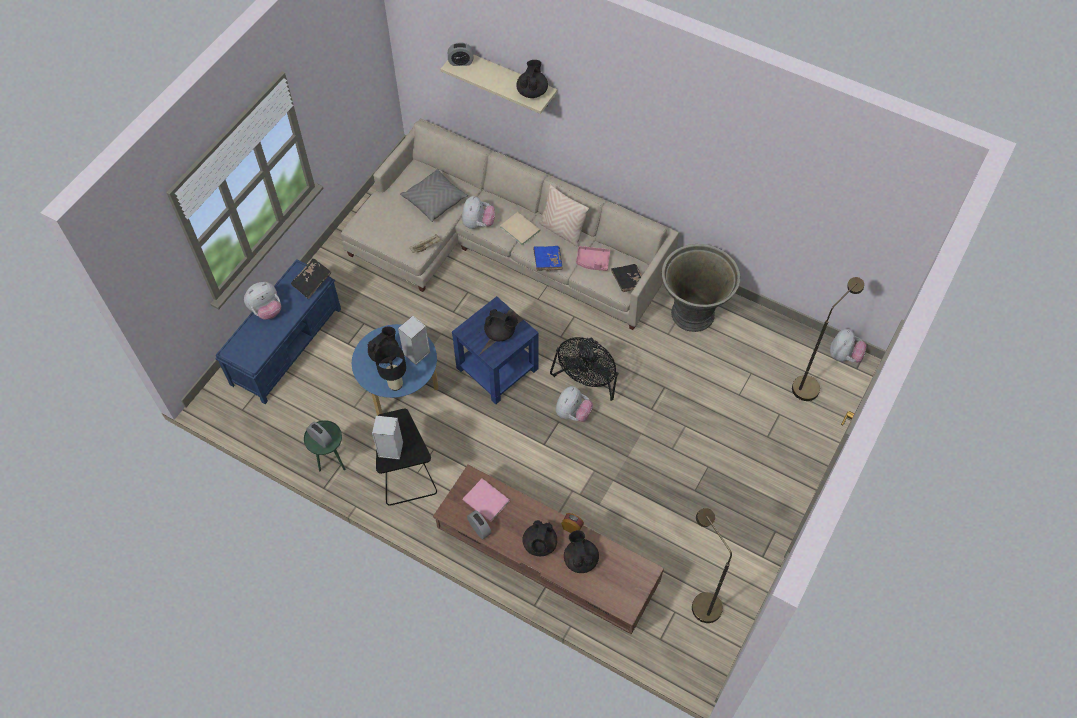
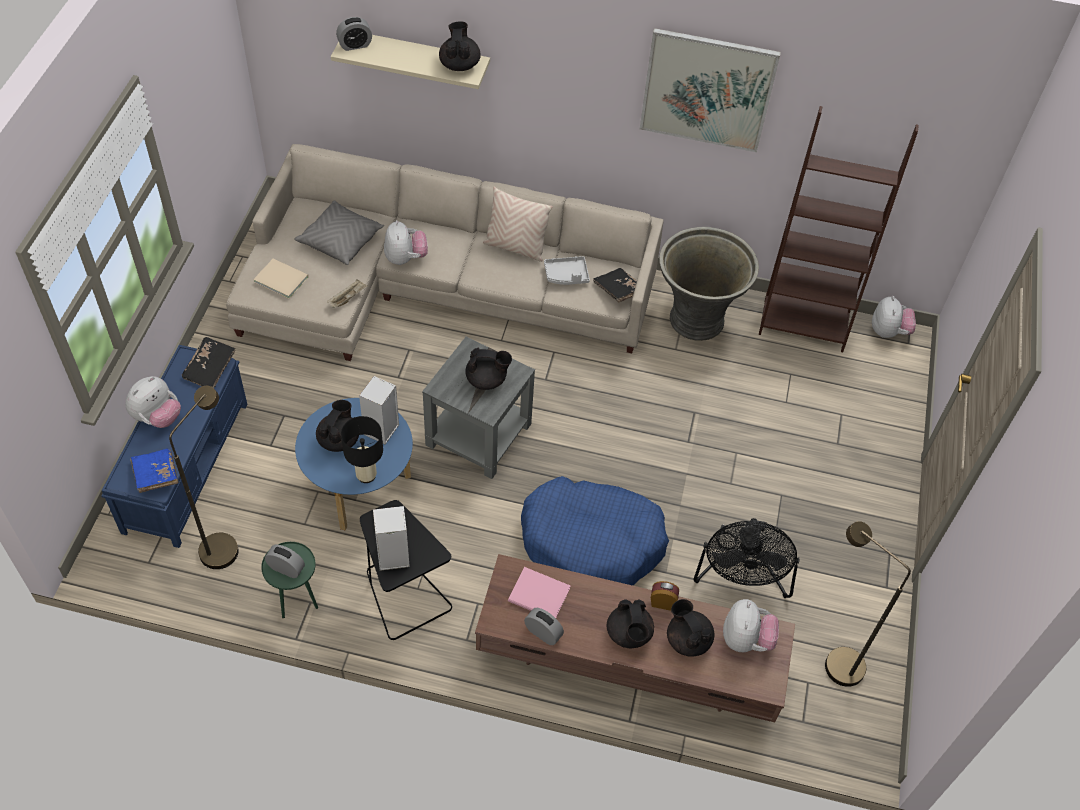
camera: 20 degrees left, 5 degrees down
(497, 367) = (478, 433): blue side table -> grey side table
(520, 228) = (461, 253): beige book -> beige book (280, 278)
(547, 262) = (510, 287): blue book -> blue book (156, 476)
(552, 468) = (591, 542): none -> blue dog bed
(572, 413) = (593, 468): plush toy -> plush toy (746, 639)
(586, 376) = (594, 420): black fan -> black fan (738, 572)
(593, 261) = (566, 275): pink tray -> grey tray
(711, 147) = (707, 90): none -> picture
(776, 335) = (803, 324): none -> brown bookcase
(809, 383) = (862, 371): brown floor lamp -> brown floor lamp (224, 543)

